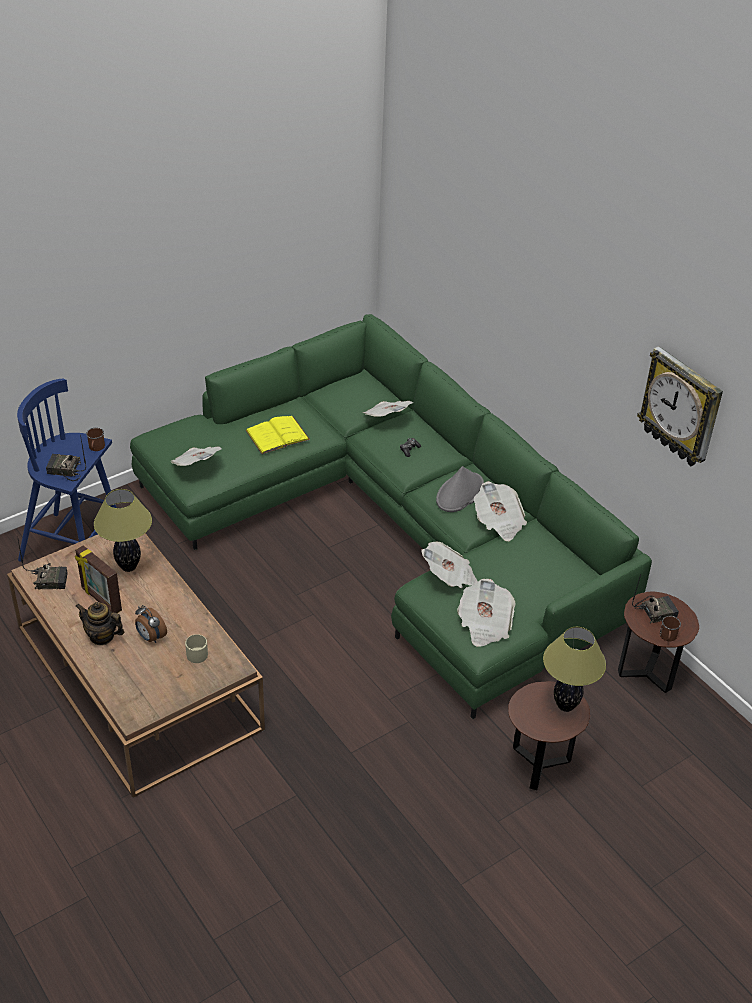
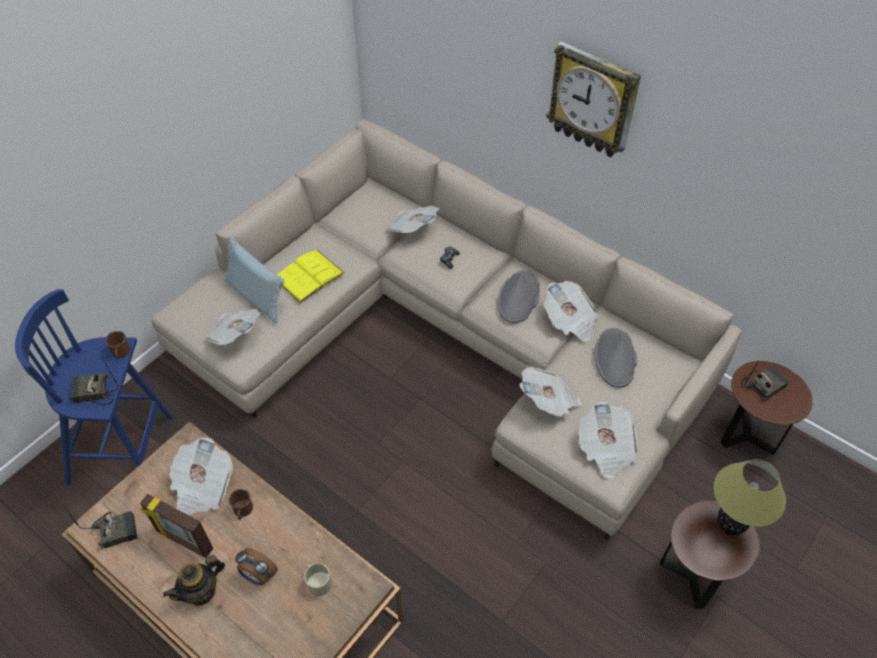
camera: 15 degrees left, 10 degrees up
(102, 636) = (201, 591): teapot -> teapot turned 45 degrees counterclockwise
(128, 567) = (202, 487): table lamp -> newspaper
(226, 441) = (257, 297): none -> blue pillow
(392, 528) = (445, 338): green sofa -> beige sofa
(526, 559) = (615, 358): none -> grey hat
(667, 637) = (788, 412): brown mug -> brown mug (242, 511)
(681, 408) = (793, 179): wall clock -> wall clock (593, 100)

